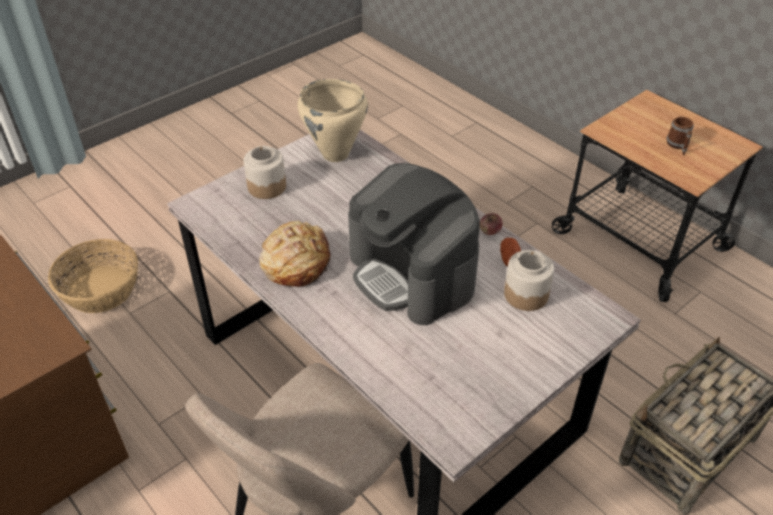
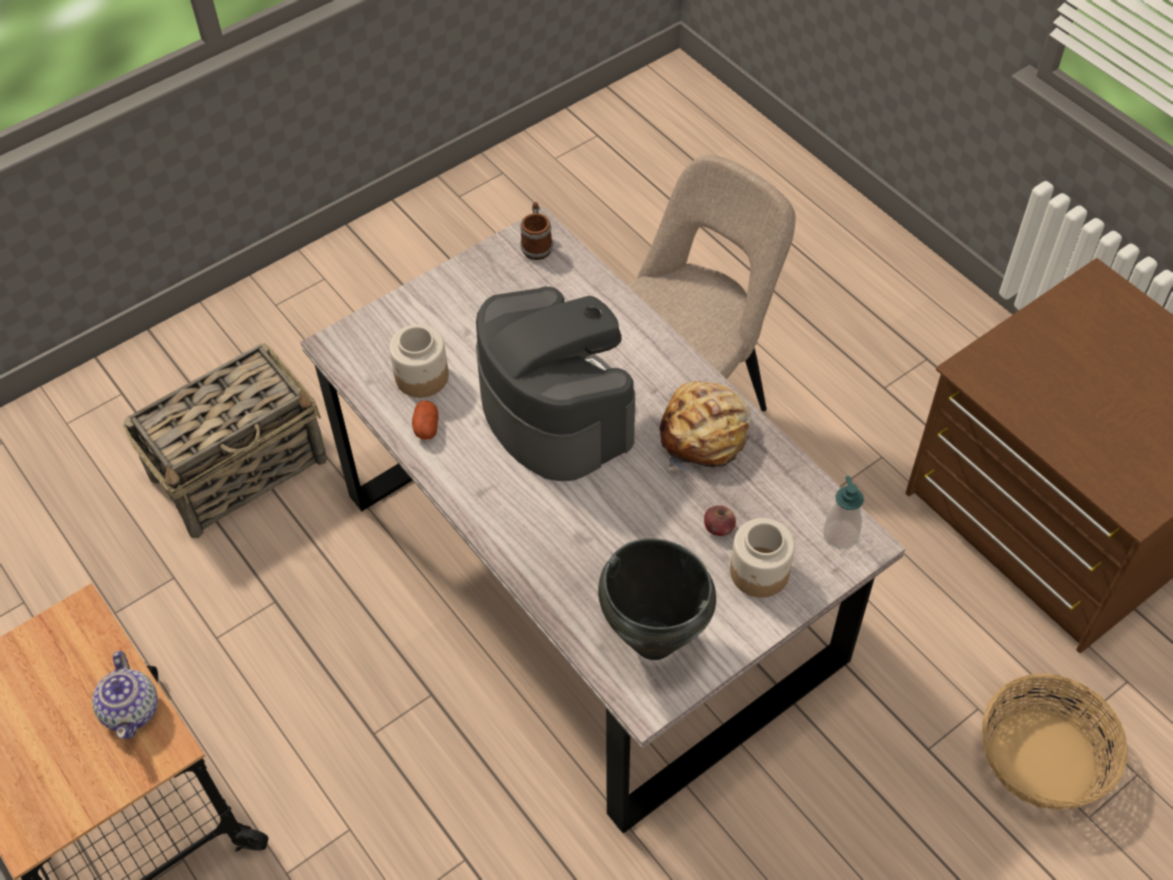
camera: 175 degrees left, 10 degrees up
(208, 207) = (840, 535): none -> soap dispenser
(335, 154) = (654, 639): beige cooking pot -> black cooking pot
(490, 231) = (440, 472): apple -> apple (719, 528)
(631, 143) = (132, 709): none -> teapot
(678, 146) = (55, 697): mug -> mug (537, 245)

